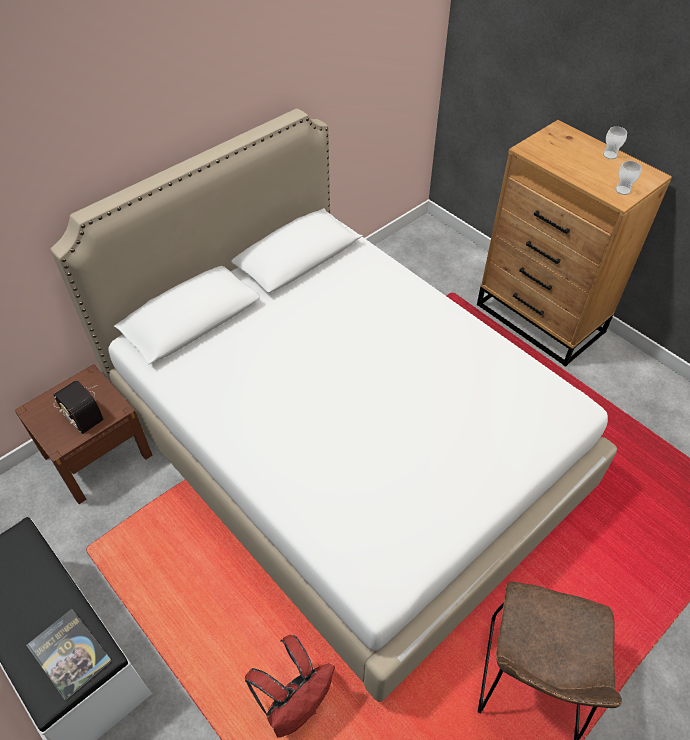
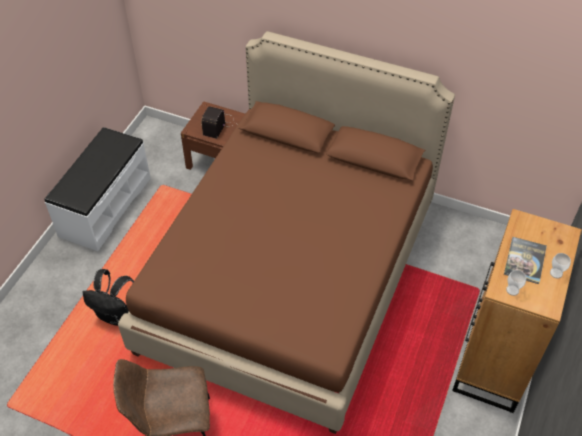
camera: 65 degrees right, 0 degrees up
(69, 653) = (80, 190): book -> book (525, 260)
(295, 703) = (116, 315): red backpack -> black backpack
(344, 449) = (291, 275): white bed -> brown bed

